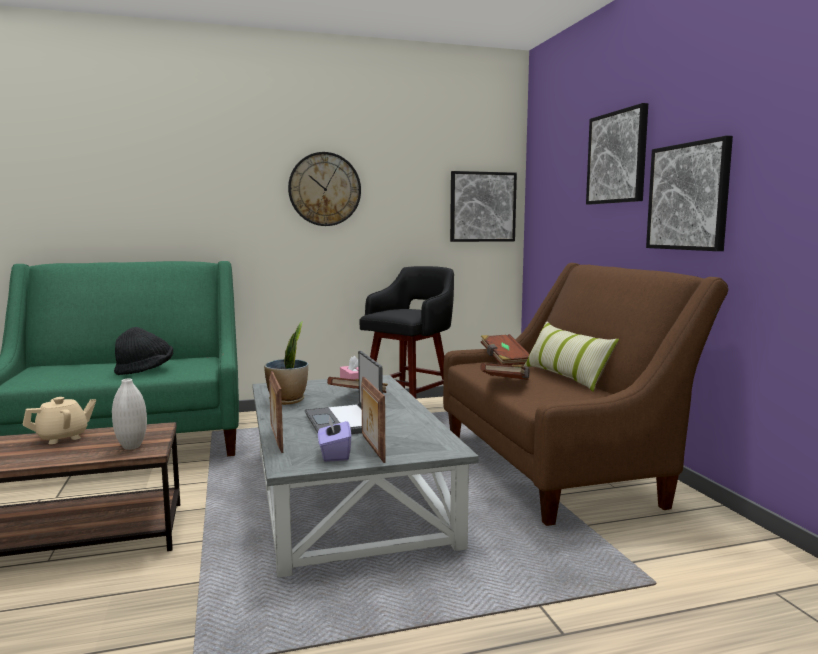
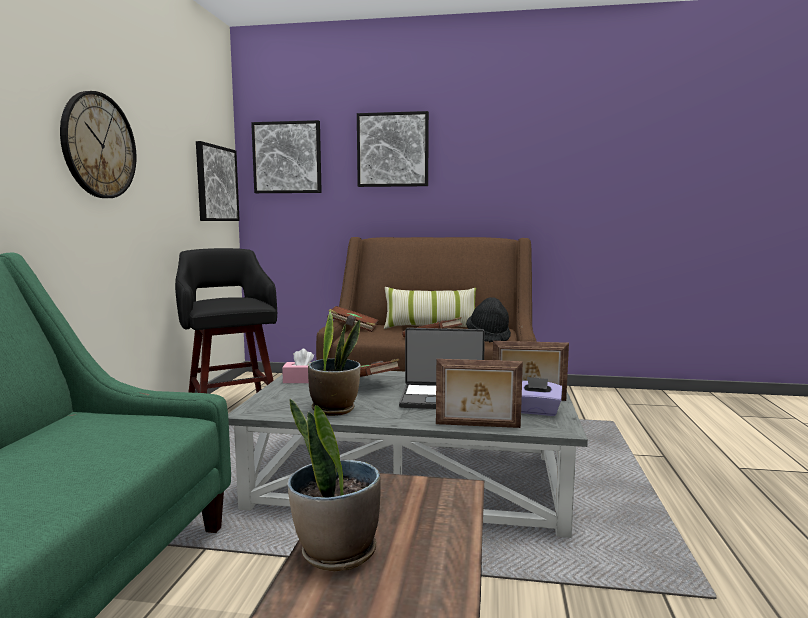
camera: 65 degrees left, 0 degrees up
(63, 437) = (336, 553): beige teapot -> potted plant
(131, 447) = (434, 499): white vase -> none
(145, 370) = (88, 454): black hat -> black hat (488, 337)
(688, 197) = (478, 185): picture -> picture (287, 157)

